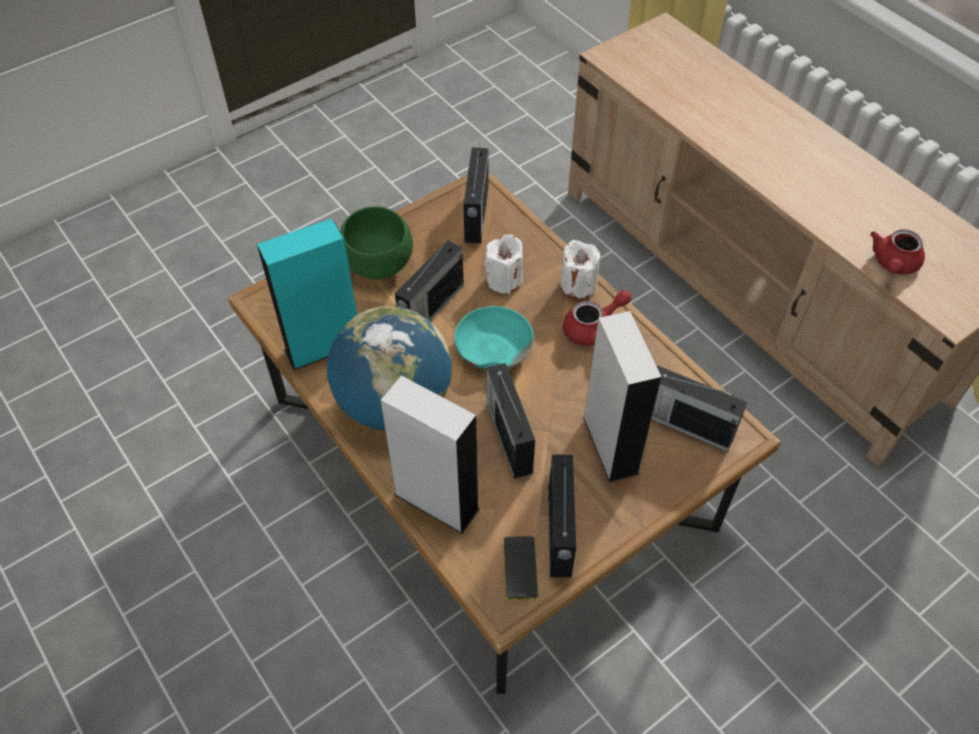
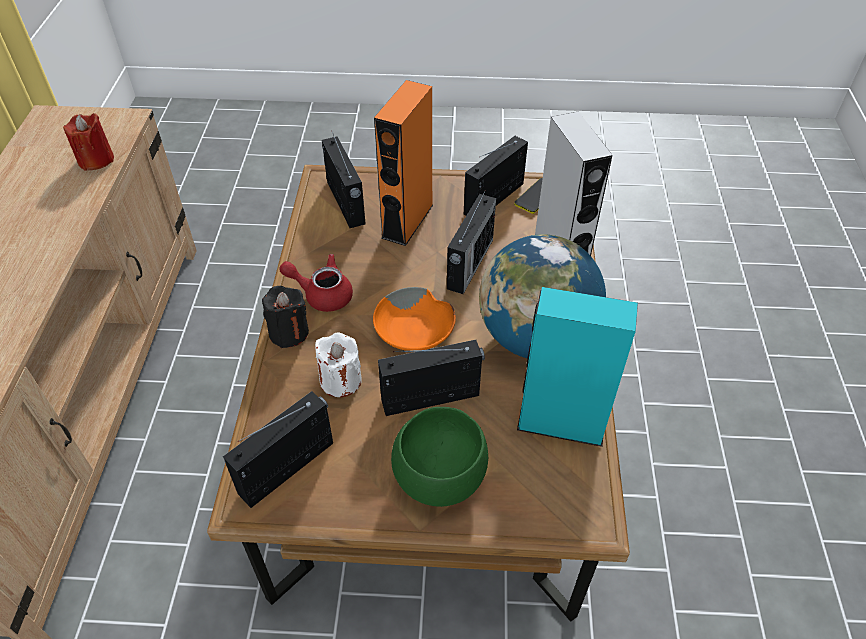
camera: 140 degrees left, 5 degrees down
(492, 347) = (415, 330): turquoise bowl -> orange bowl
(578, 285) = (289, 332): white candle -> black candle
(610, 445) = (407, 221): grey speaker -> orange speaker
(893, 264) = (96, 160): red teapot -> red candle

